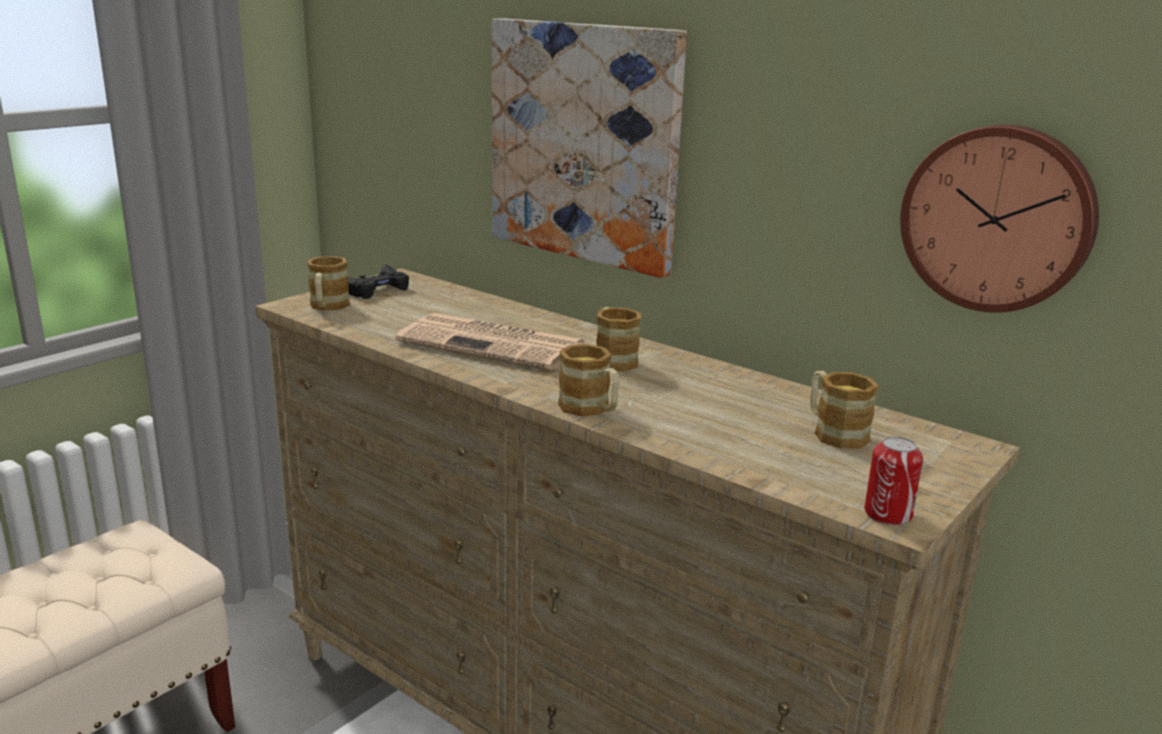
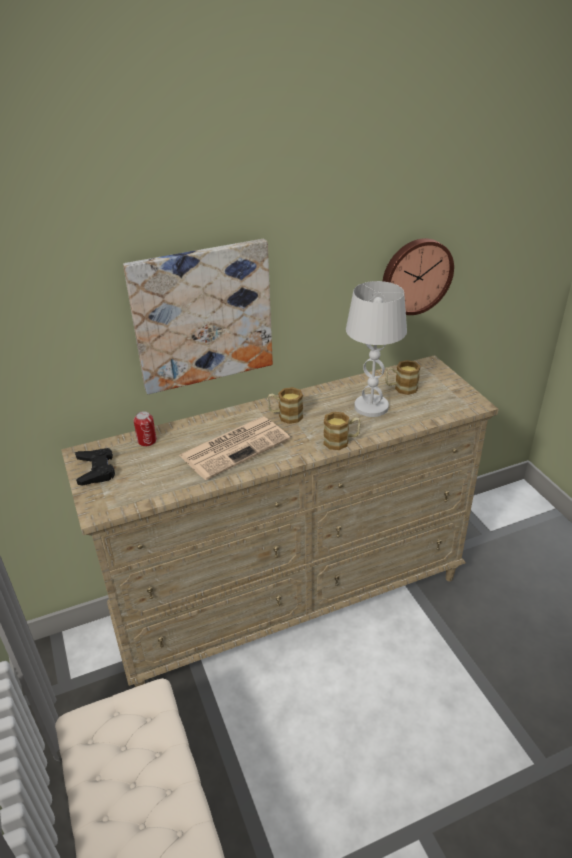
camera: 60 degrees left, 15 degrees up
(327, 307) = (115, 496): mug -> none
(729, 416) = (371, 407): none -> white table lamp
(888, 514) = (471, 404): can -> can (147, 441)

